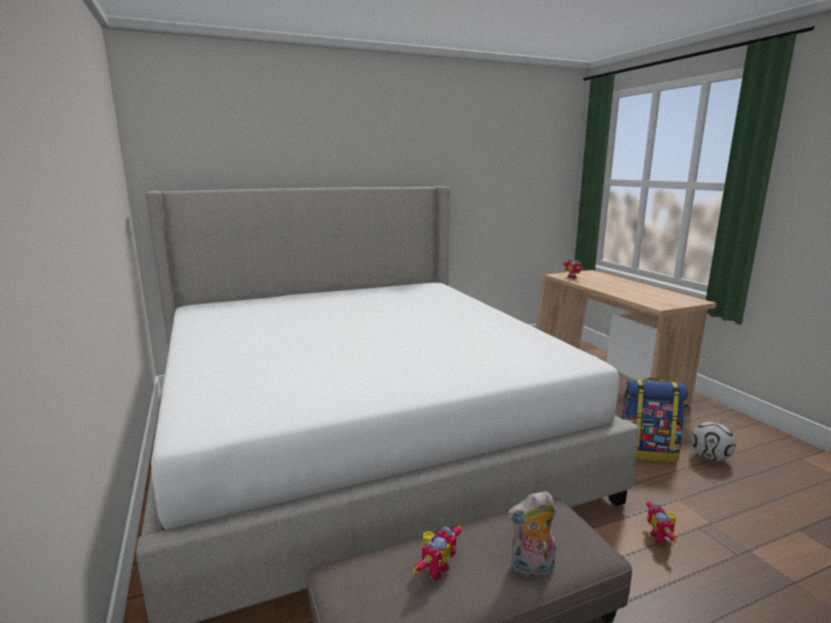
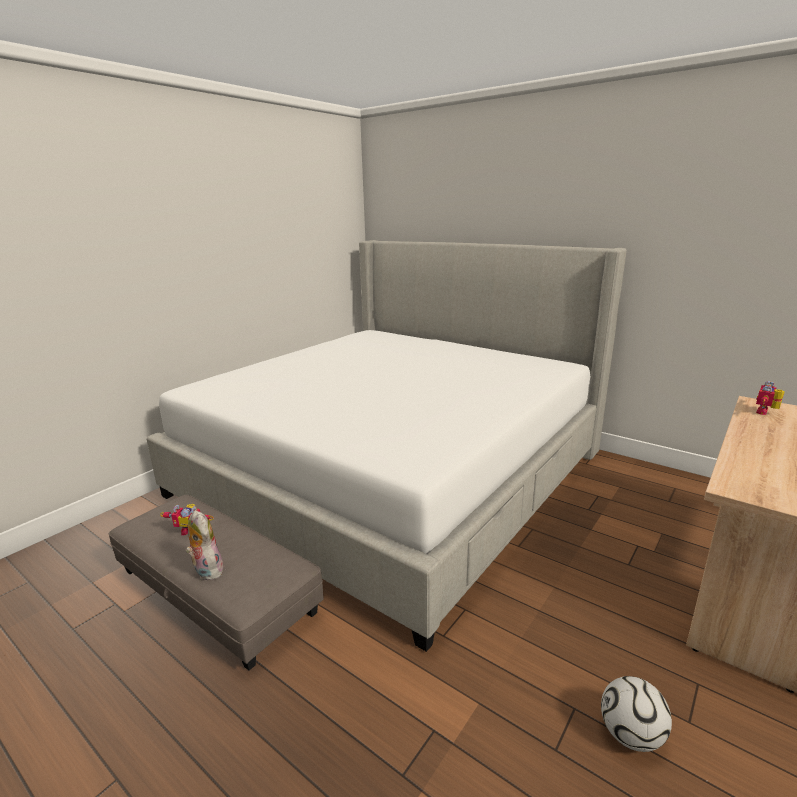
camera: 60 degrees right, 5 degrees up
(646, 451) = (569, 658): backpack -> none
(661, 538) = (387, 693): toy robot -> none

